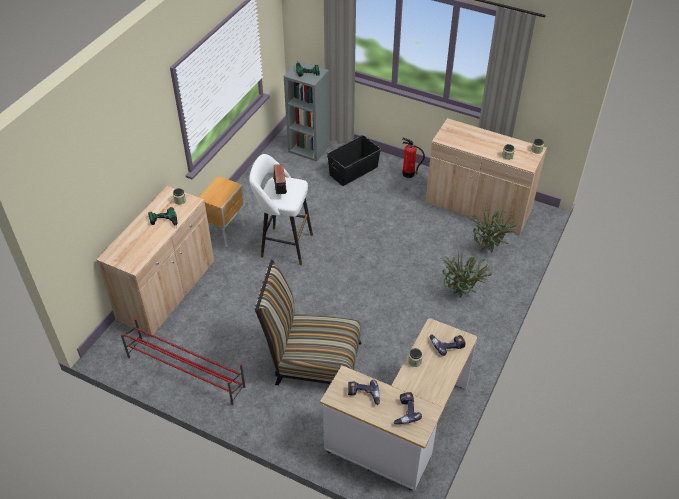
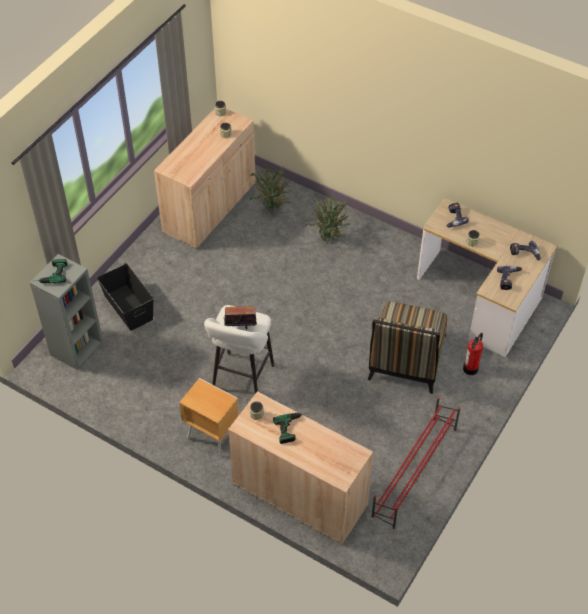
camera: 85 degrees left, 5 degrees up
(408, 174) = (145, 258): fire extinguisher -> fire extinguisher (470, 369)

